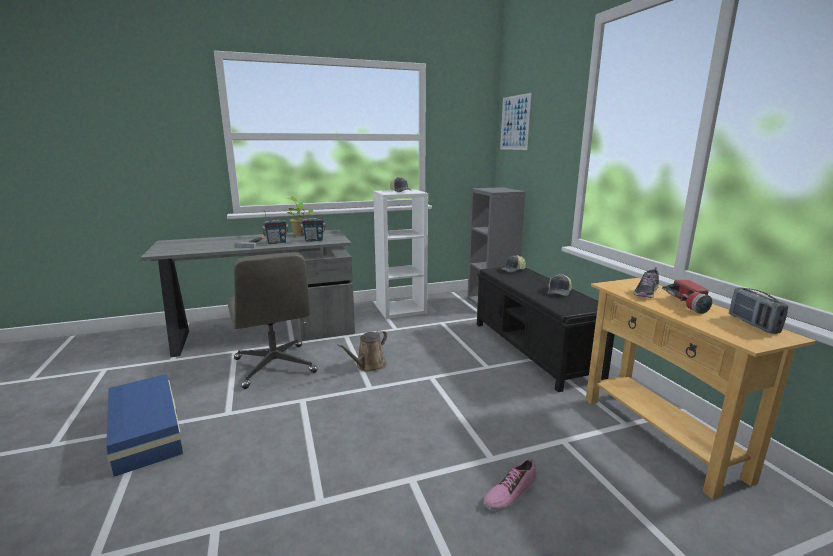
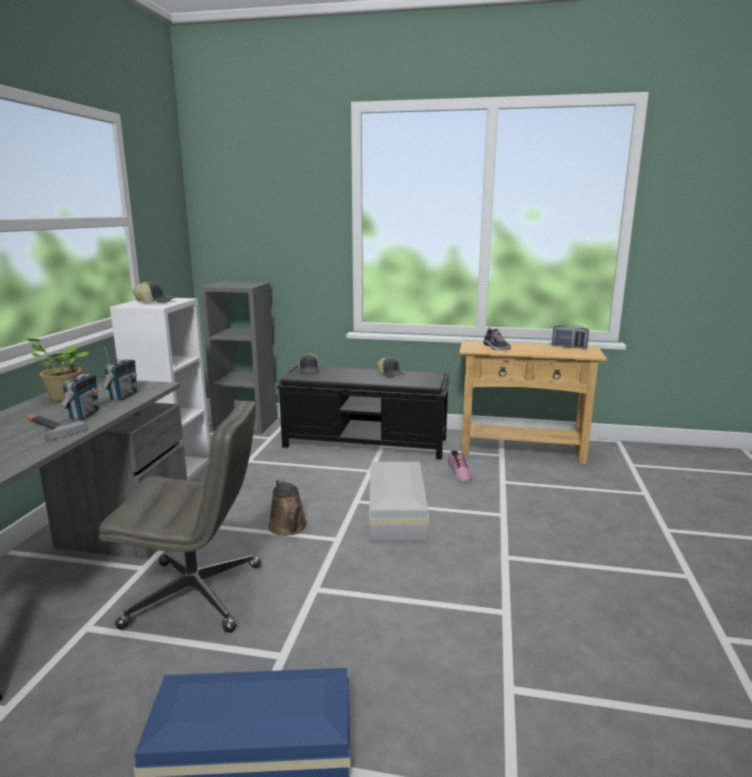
camera: 60 degrees left, 0 degrees up
(432, 398) = (395, 512): none -> white storage box
(510, 492) = (545, 521): shoe -> shoe (458, 472)
(515, 123) = (227, 201): picture -> none
(688, 304) = (527, 347): flashlight -> none

